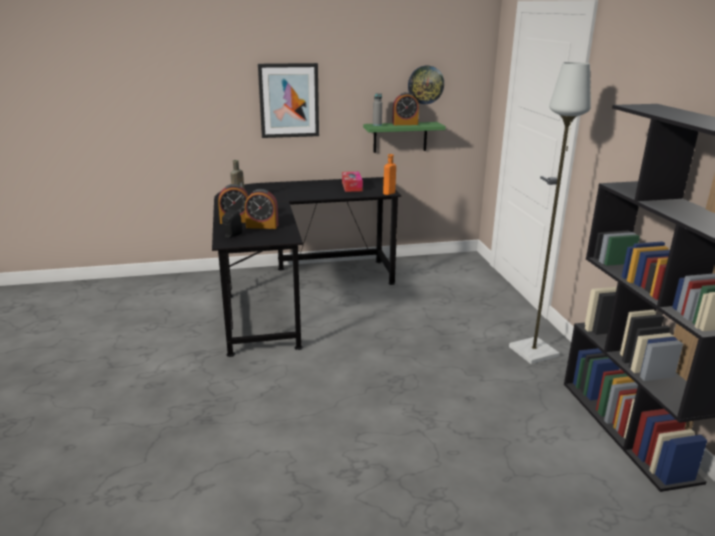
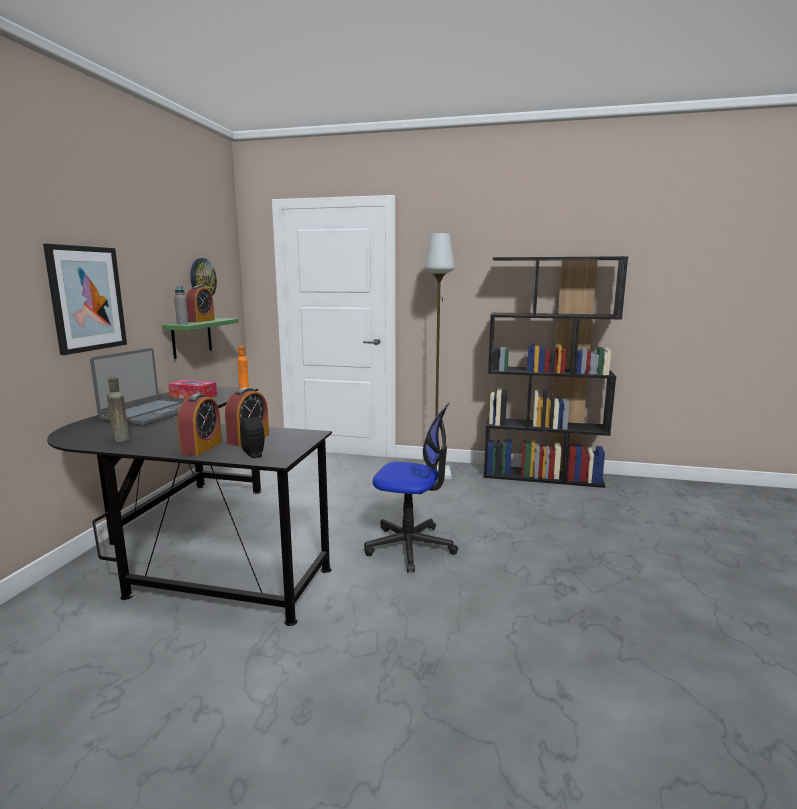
camera: 65 degrees left, 10 degrees down
(295, 190) = (150, 414): none -> laptop
(361, 374) = (410, 547): none -> office chair

